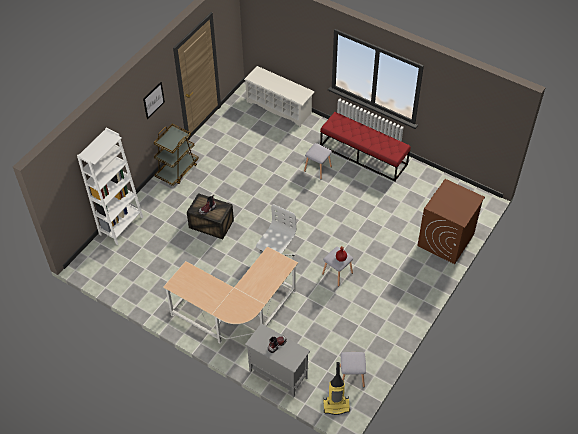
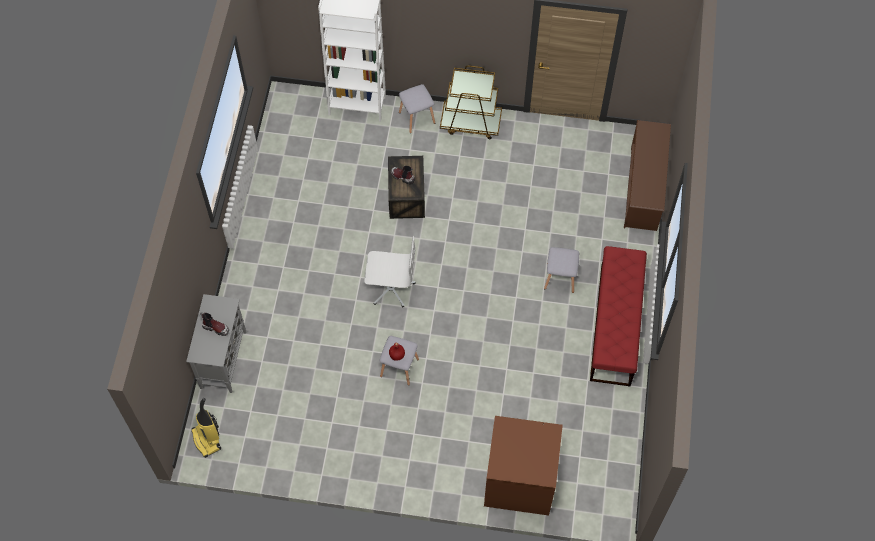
camera: 65 degrees right, 10 degrees up
(153, 100) = (476, 27): picture -> none
(236, 314) = (287, 280): beige desk -> none
(279, 107) = (644, 189): white shoe rack -> brown shoe rack
(352, 376) = (254, 442): grey stool -> grey stool (416, 118)

